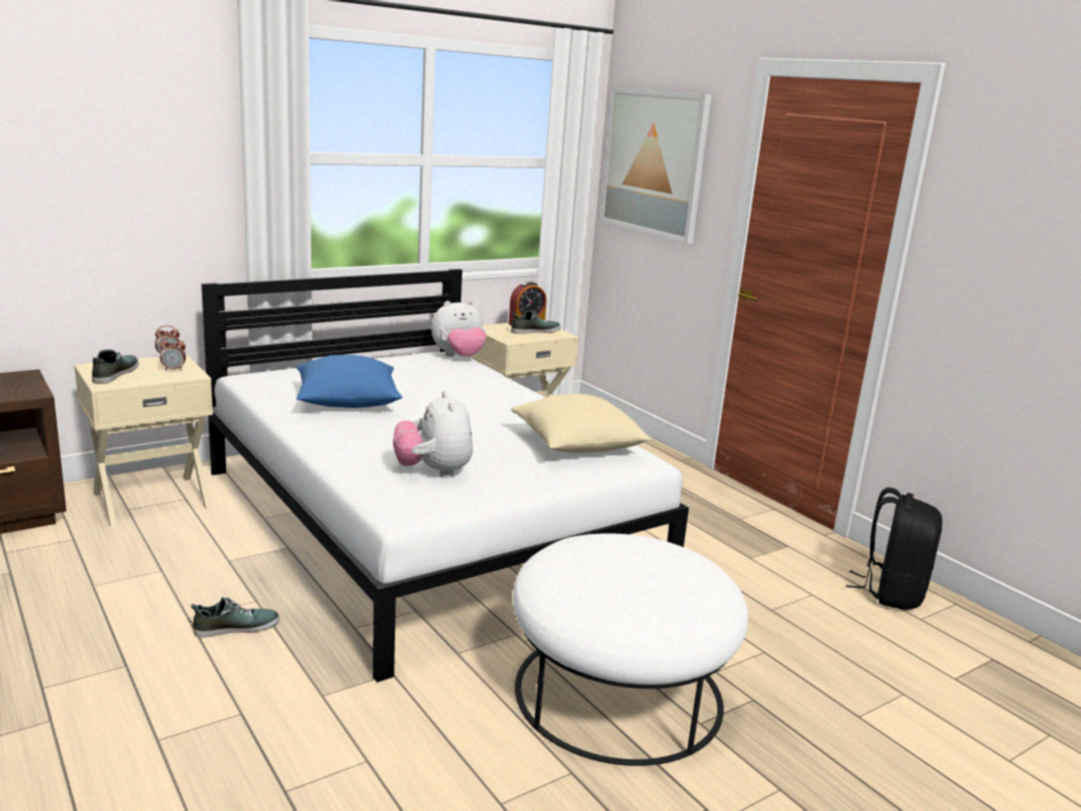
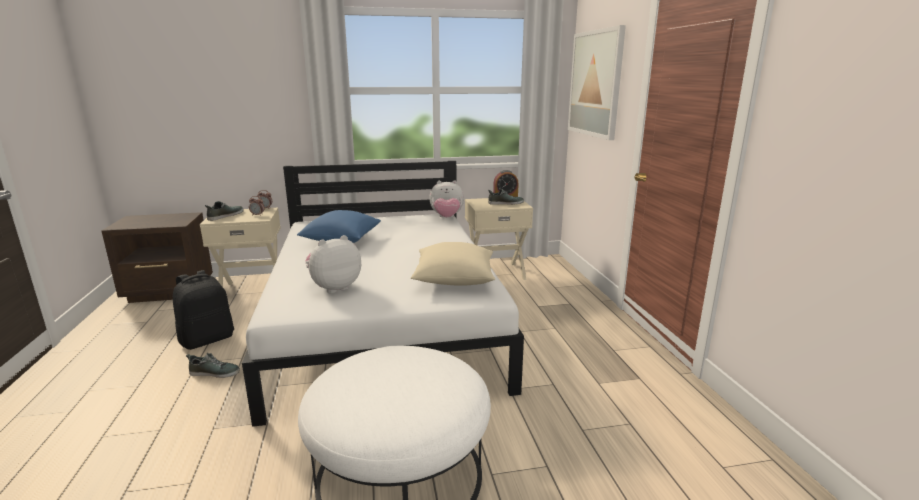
camera: 25 degrees right, 0 degrees up
(433, 472) = (334, 287): plush toy -> plush toy turned 45 degrees clockwise
(890, 592) = (709, 435): black backpack -> black backpack (207, 339)

